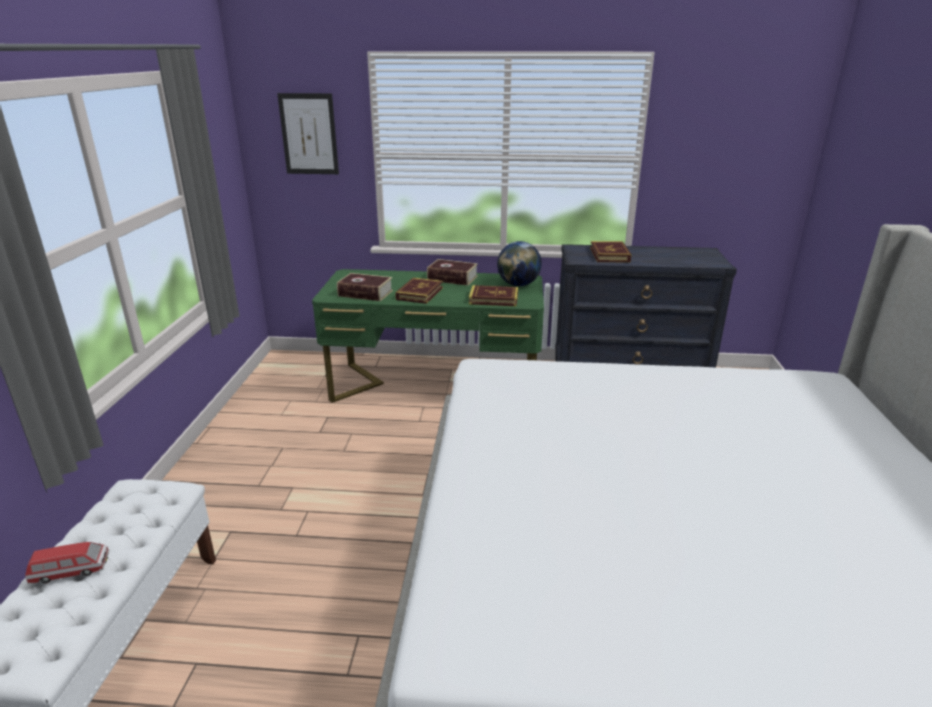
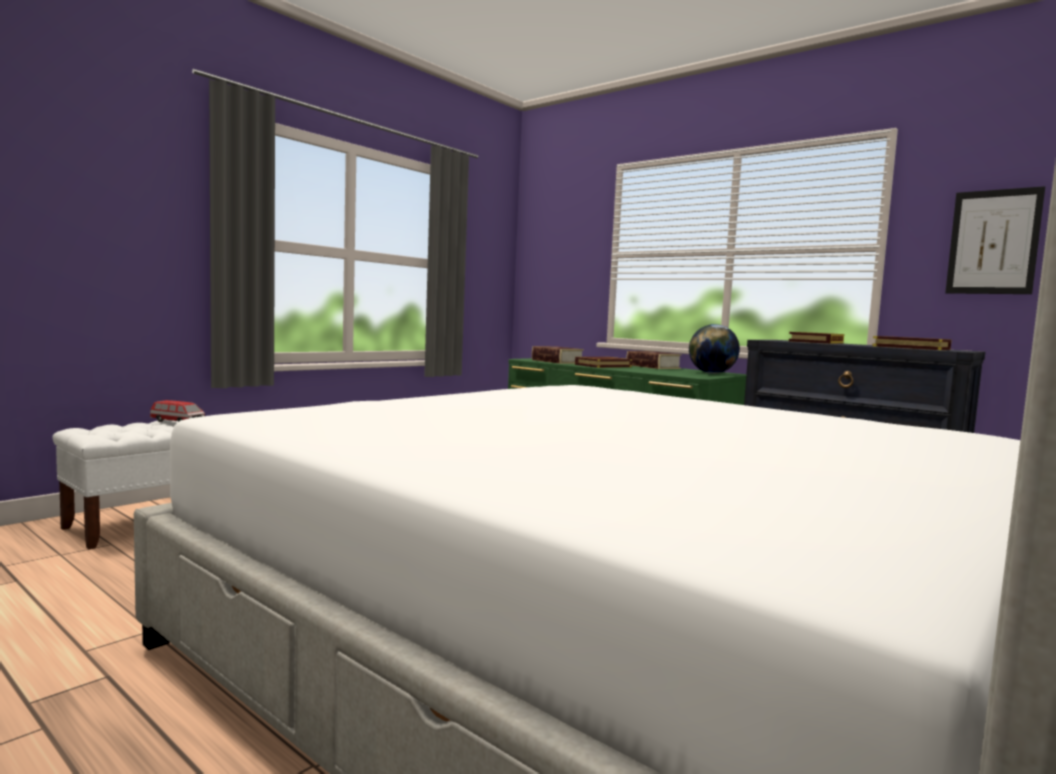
camera: 35 degrees right, 20 degrees down
(309, 134) = (565, 239): picture -> picture (993, 242)
(493, 299) = (666, 373): book -> book (911, 348)

